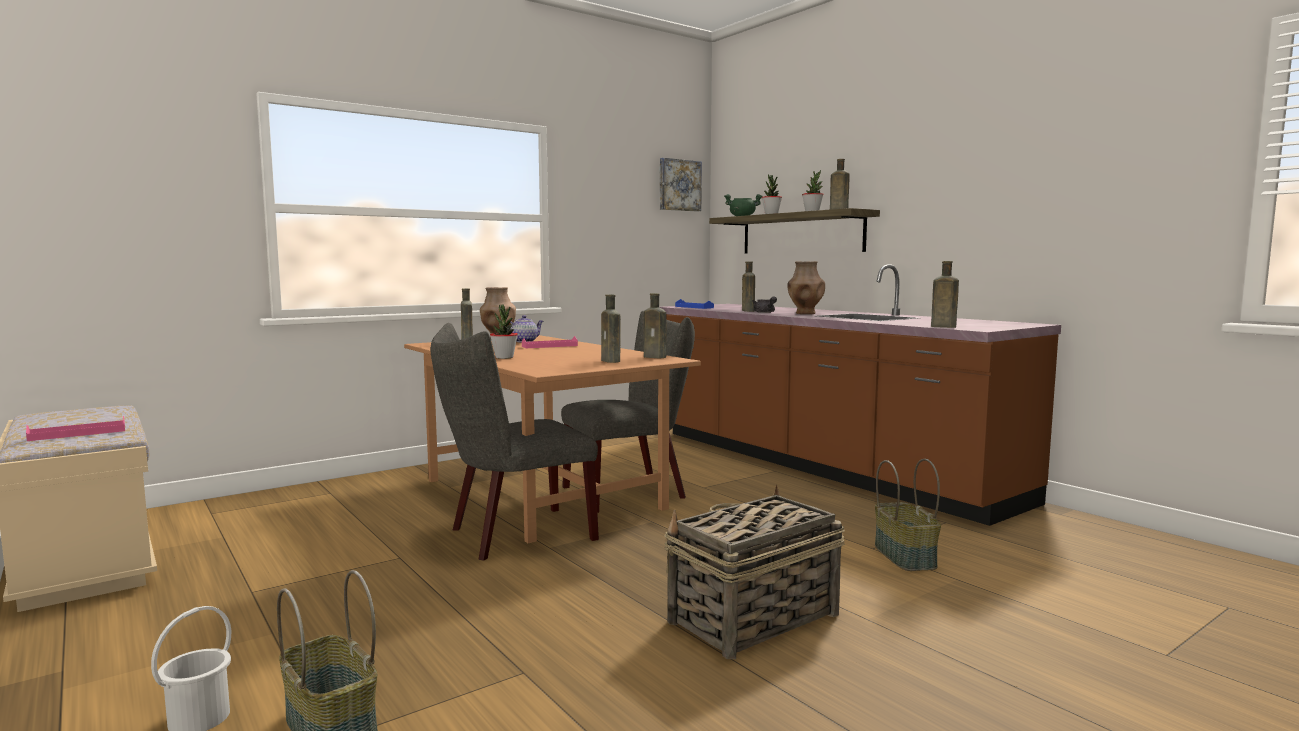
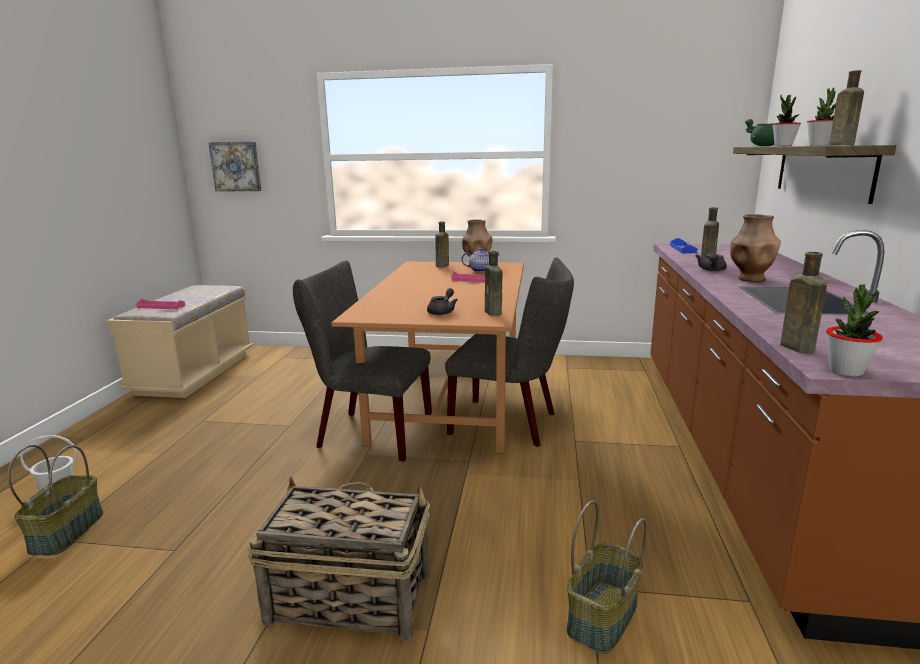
camera: 45 degrees right, 10 degrees up
(504, 357) = (398, 291): potted plant -> potted plant (846, 371)
(611, 361) = (442, 312): brown bottle -> grey teapot
(679, 185) = (719, 108): picture -> picture (236, 166)

